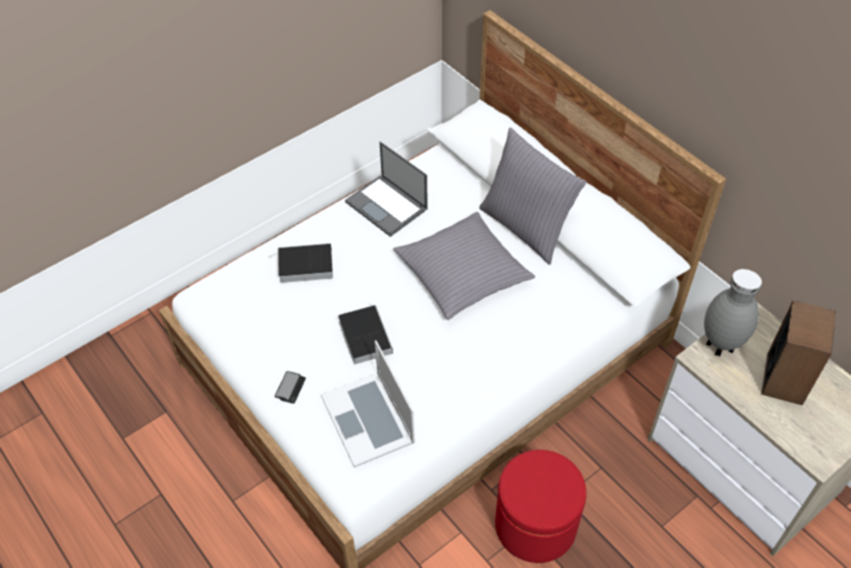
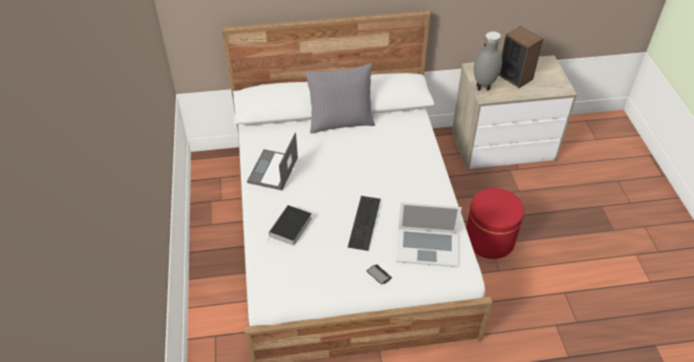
camera: 60 degrees left, 5 degrees down
(364, 335) = (365, 223): book -> keyboard
(387, 206) = (273, 170): laptop -> laptop turned 120 degrees clockwise
(462, 273) = (352, 162): grey pillow -> none

